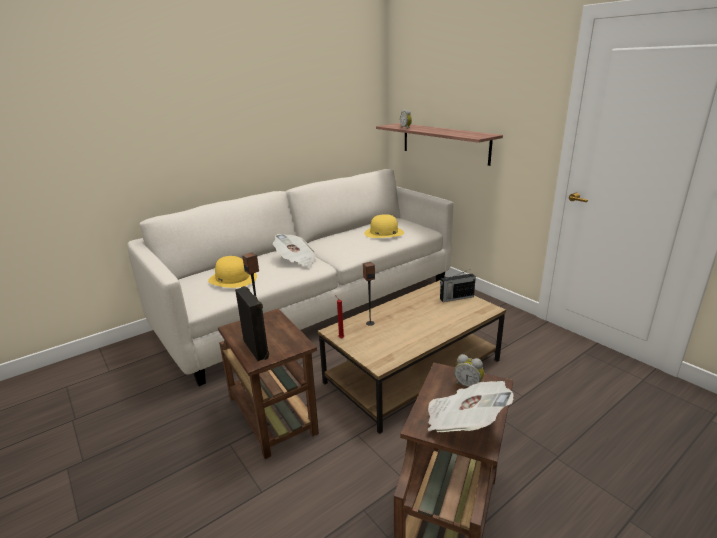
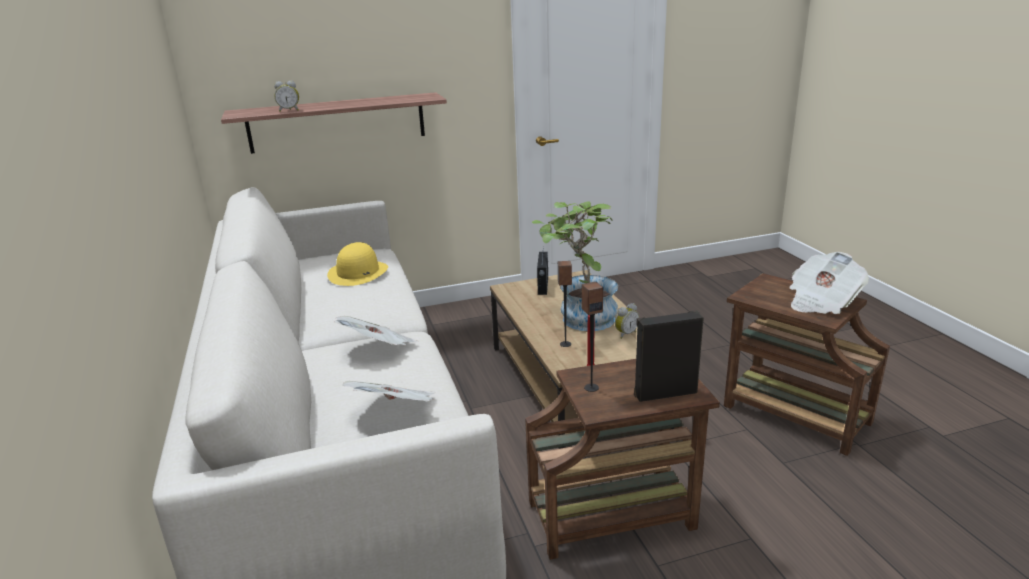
camera: 70 degrees left, 0 degrees up
(233, 278) = (396, 411): yellow hat -> newspaper
(413, 321) = (580, 318): none -> potted plant
(468, 385) = (768, 290): alarm clock -> alarm clock (625, 334)

